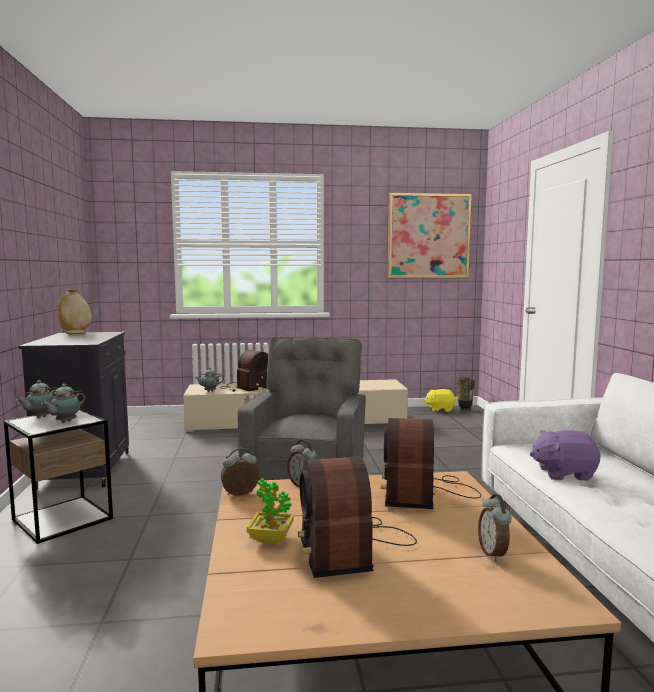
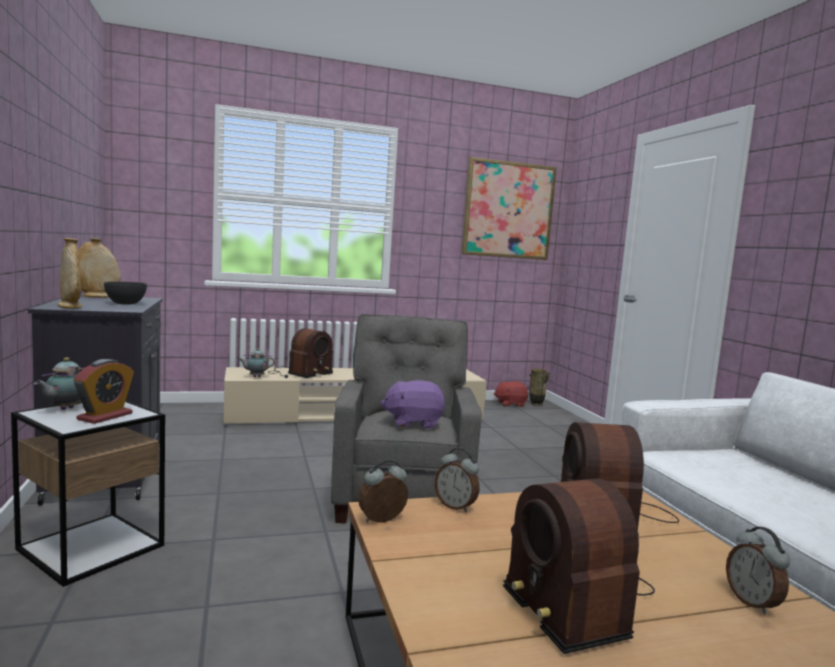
camera: 10 degrees left, 0 degrees up
(48, 342) = (69, 307): none -> beige vase
(64, 422) = (105, 416): teapot -> alarm clock
(92, 338) = (126, 304): none -> grey bowl
(271, 539) = (463, 590): potted plant -> none
(440, 409) = (510, 404): yellow plush toy -> red plush toy
(563, 473) = (742, 488): purple plush toy -> purple plush toy (413, 423)

